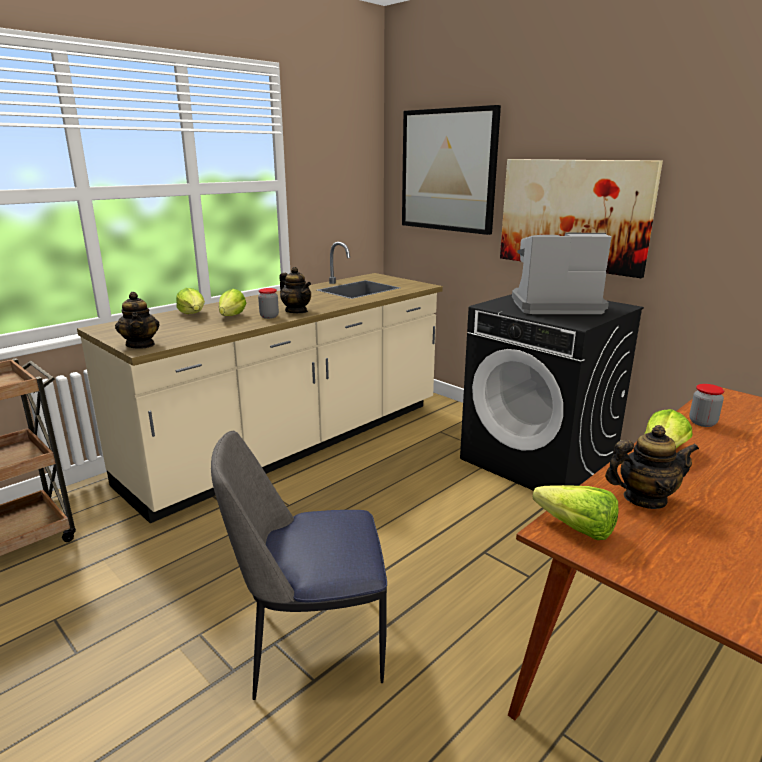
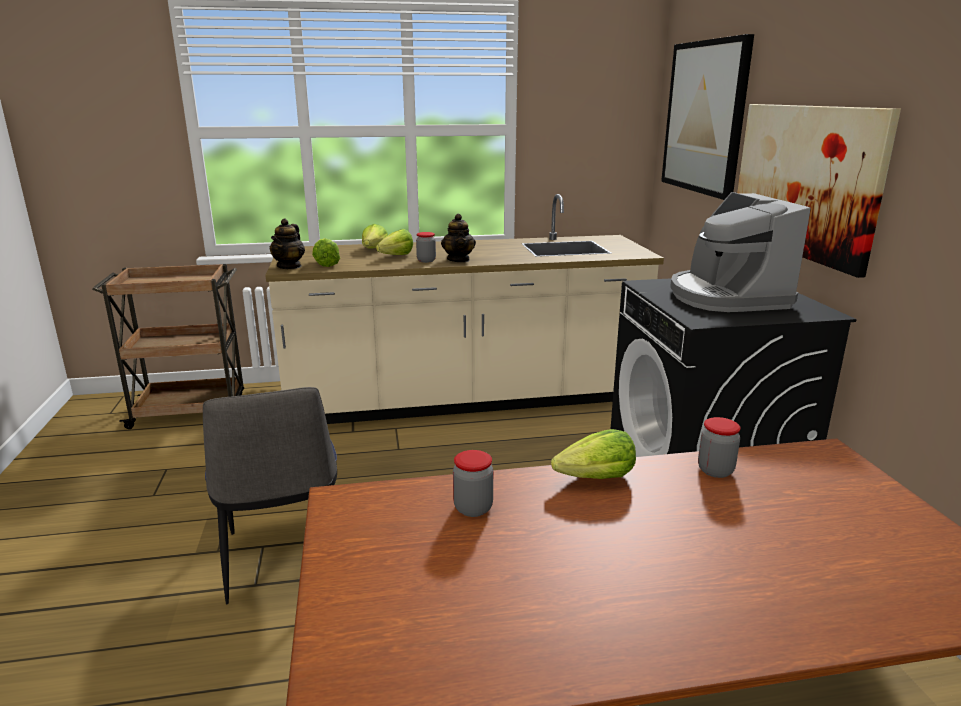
camera: 35 degrees right, 0 degrees up
(311, 644) = (284, 559): chair -> chair turned 135 degrees counterclockwise
(554, 306) = (726, 297): coffee machine -> coffee machine turned 135 degrees counterclockwise
(570, 526) = (359, 499): lettuce -> lettuce (326, 263)
(644, 499) = (473, 508): teapot -> jar

